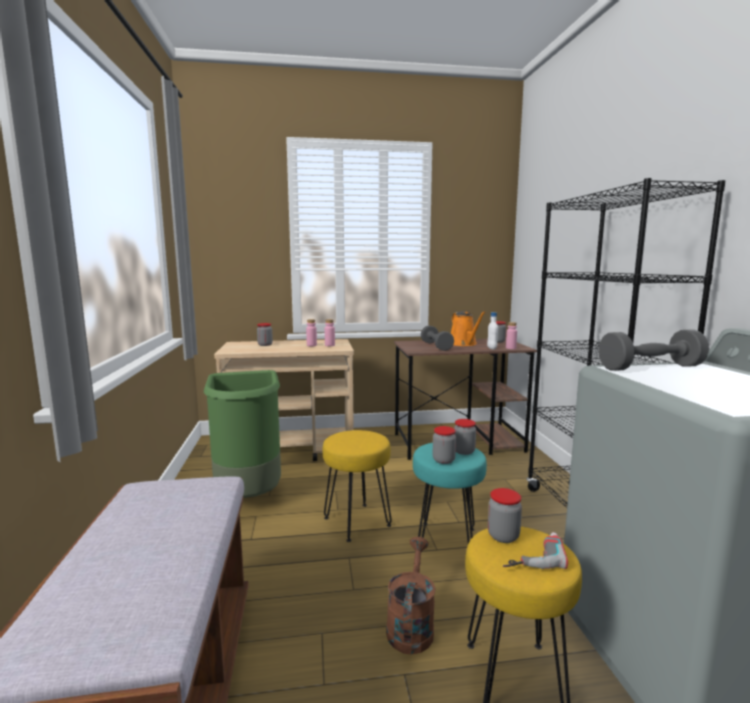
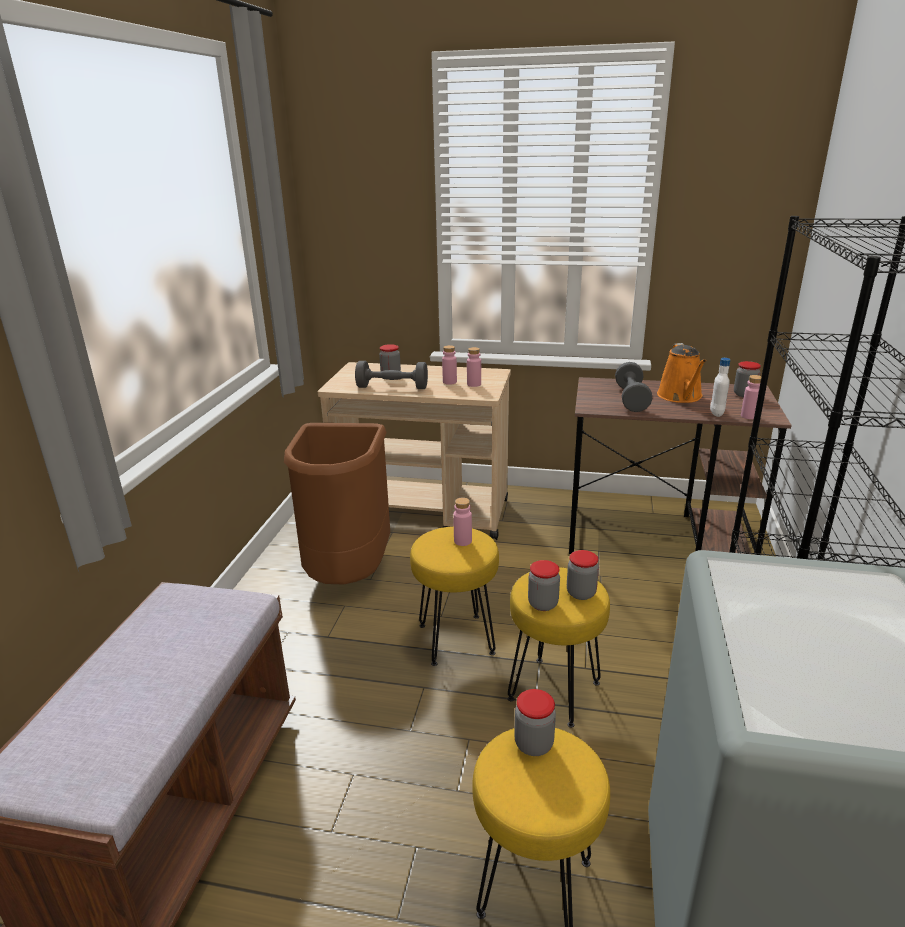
camera: 20 degrees right, 15 degrees up
(249, 495) = (348, 574): green trash can -> brown trash can
(361, 436) = (462, 541): none -> pink bottle
(411, 625) = (452, 792): brown watering can -> none
(446, 539) = (553, 690): turquoise stool -> yellow stool
(532, 555) = (548, 780): power drill -> none
(650, 368) = (788, 576): grey dumbbell -> grey dumbbell (392, 387)

